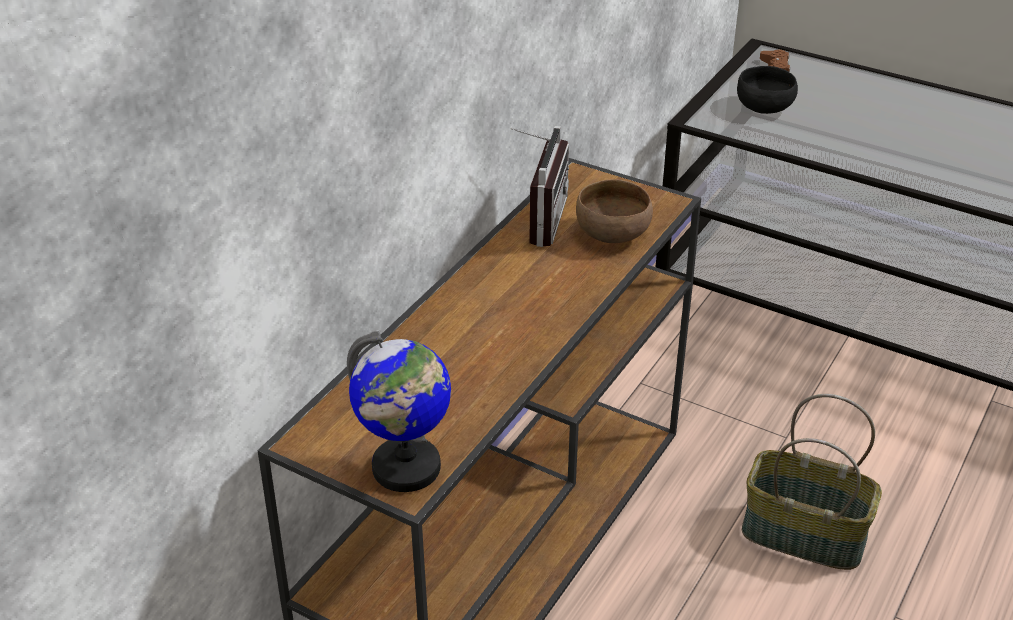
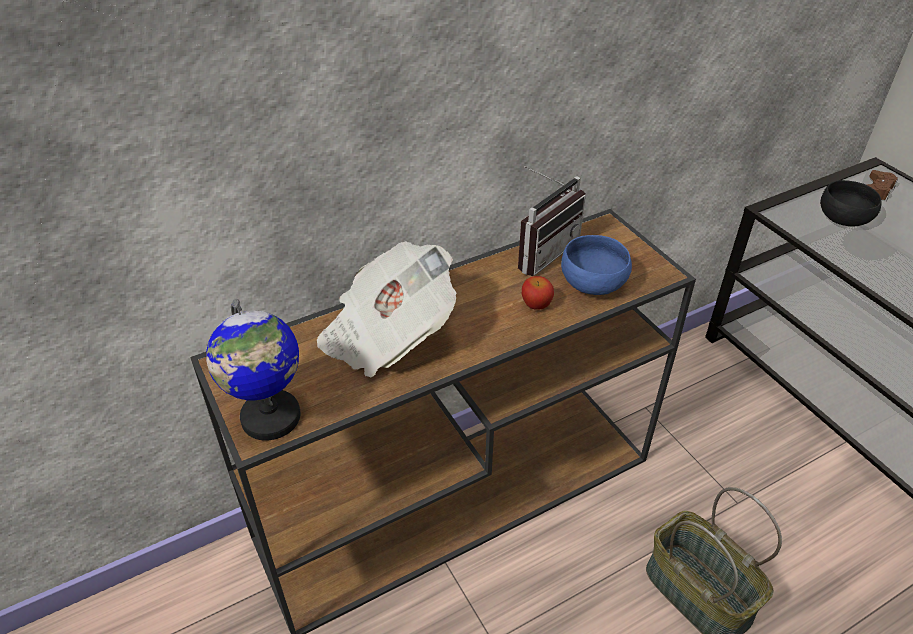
camera: 30 degrees right, 5 degrees up
(452, 350) = (387, 334): none -> newspaper
(575, 271) = (536, 304): none -> apple
(613, 233) = (594, 283): brown bowl -> blue bowl

